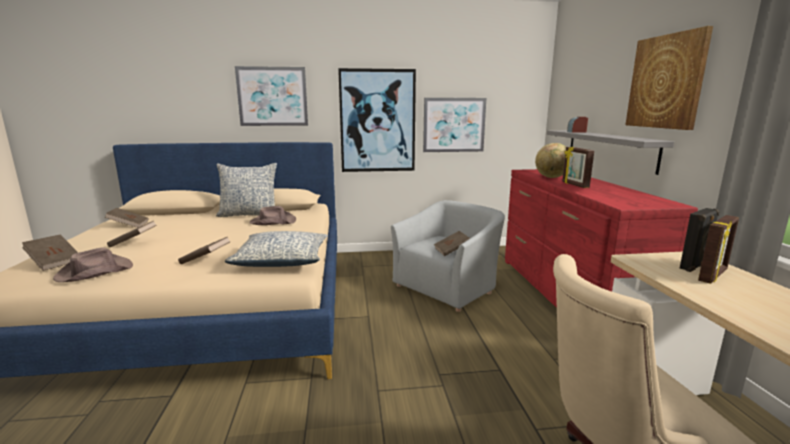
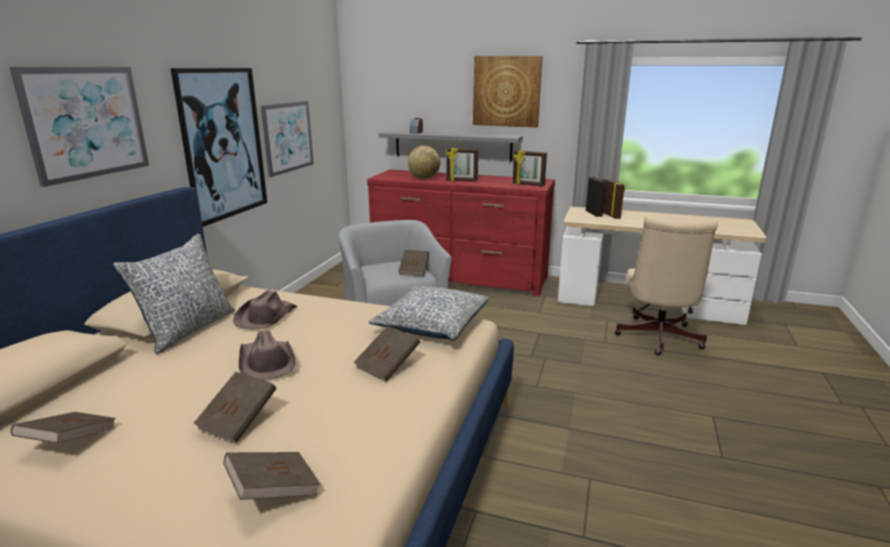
camera: 65 degrees left, 5 degrees up
(94, 272) = (361, 446): brown hat -> brown hat (266, 362)
(626, 202) = (528, 184): none -> picture frame

